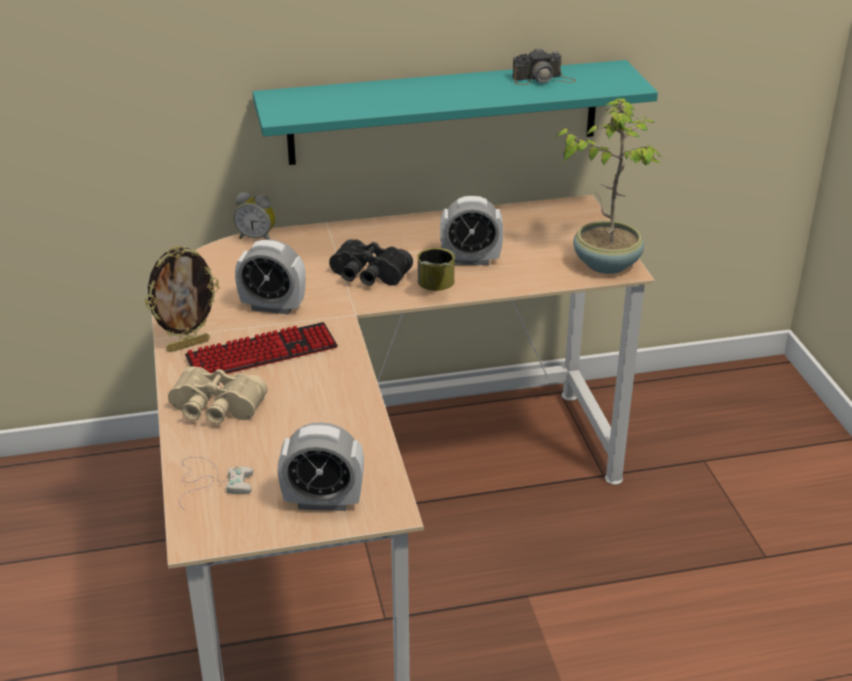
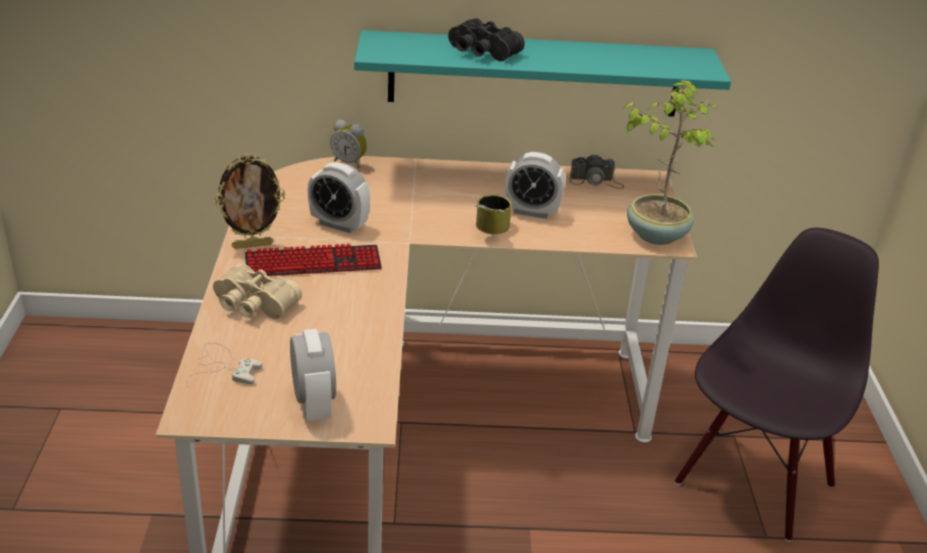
camera: 10 degrees right, 0 degrees up
(323, 502) = (313, 404): alarm clock -> alarm clock turned 120 degrees counterclockwise
(368, 276) = (433, 211): black binoculars -> black binoculars (481, 52)
(543, 79) = (627, 55): camera -> camera (596, 181)
(736, 503) = (752, 481): none -> black chair

